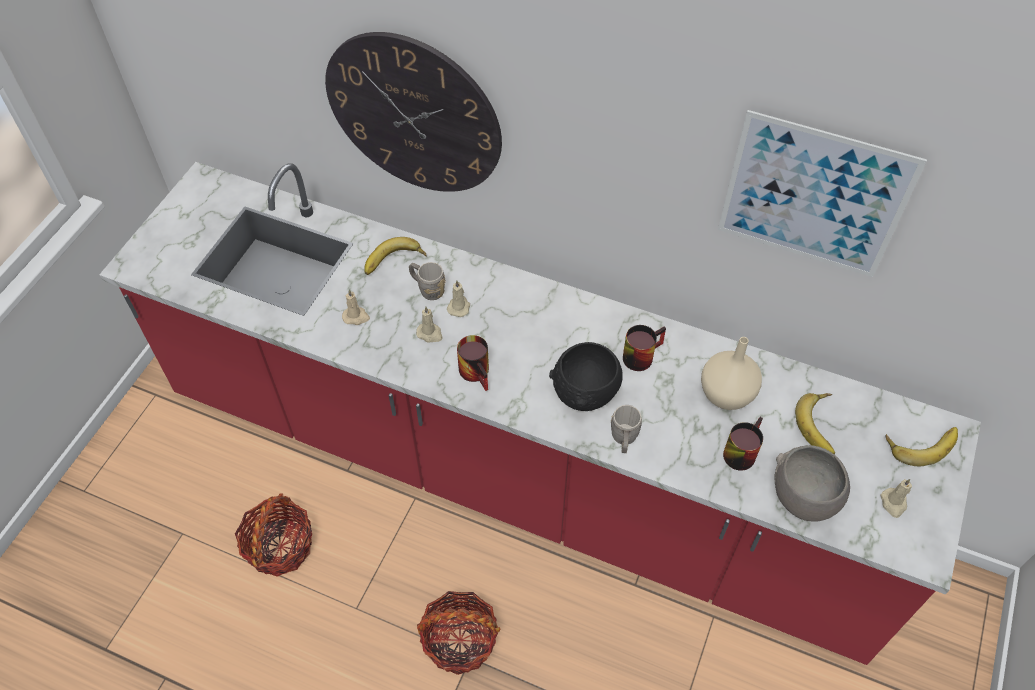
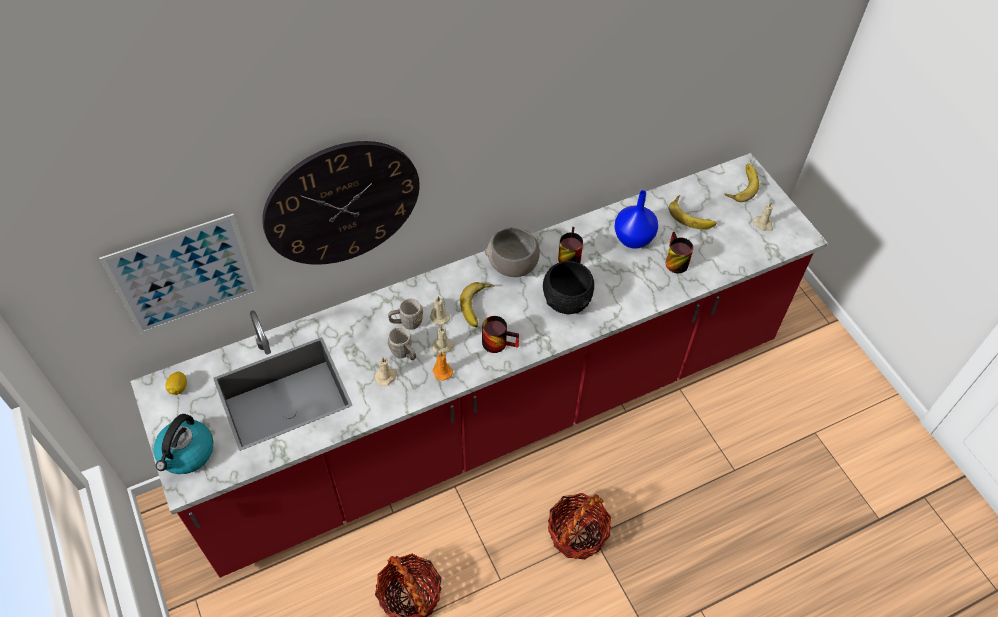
camera: 50 degrees left, 0 degrees up
(159, 244) = (186, 453): none -> kettle
(215, 194) = (178, 388): none -> lemon
(394, 262) = (365, 325): banana -> banana (479, 306)
(402, 352) = (442, 371): none -> orange candle
(624, 440) = (617, 307): grey mug -> grey mug (404, 353)
(727, 394) = (634, 238): beige vase -> blue vase
(803, 496) = (726, 257): grey bowl -> grey bowl (512, 265)
(813, 196) = (635, 78): picture -> picture (184, 275)

